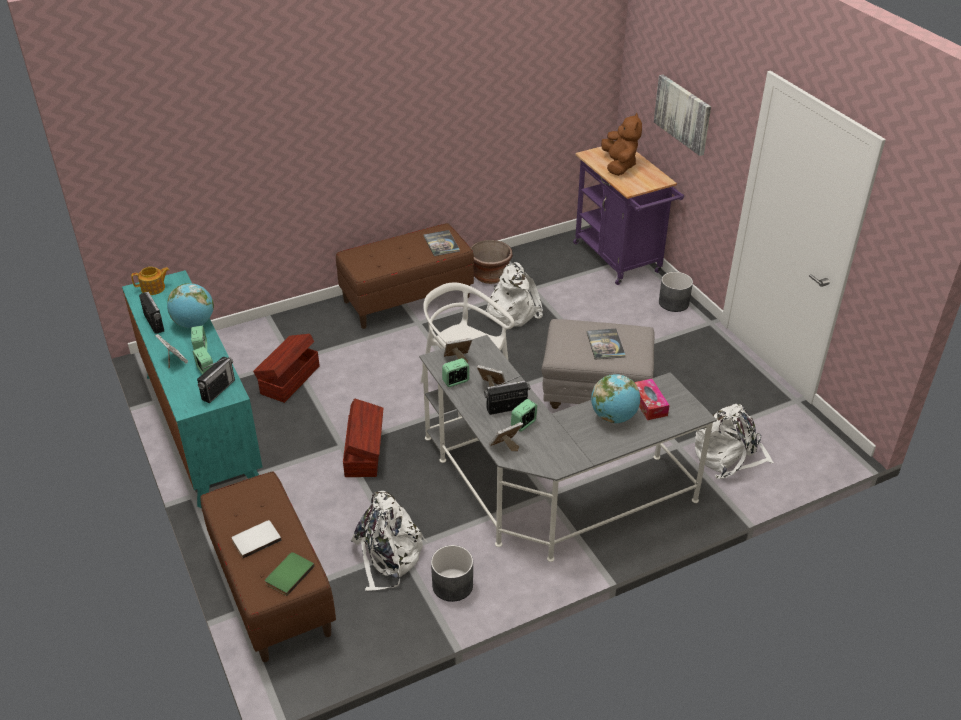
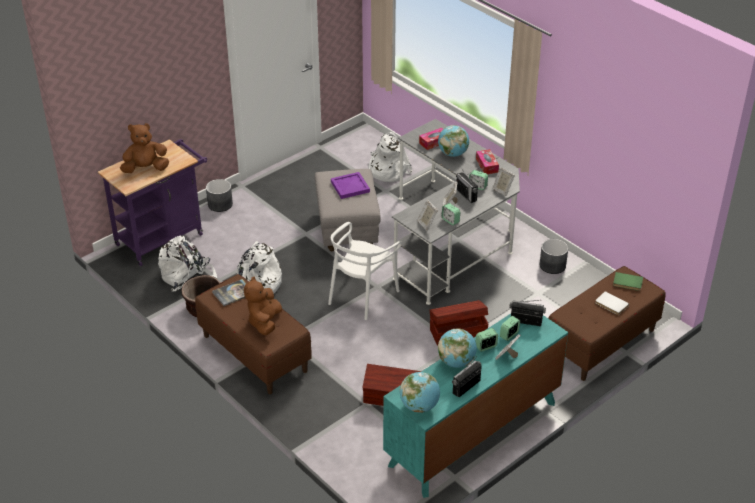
camera: 105 degrees left, 0 degrees up
(153, 288) = (419, 406): teapot -> globe
(386, 257) = (264, 322): none -> brown plush toy
(388, 556) = (545, 297): white backpack -> white backpack (186, 275)
(573, 445) = (487, 165): none -> tissue box
(605, 344) = (349, 186): book -> purple tray
(683, 114) = (156, 89): picture -> none

